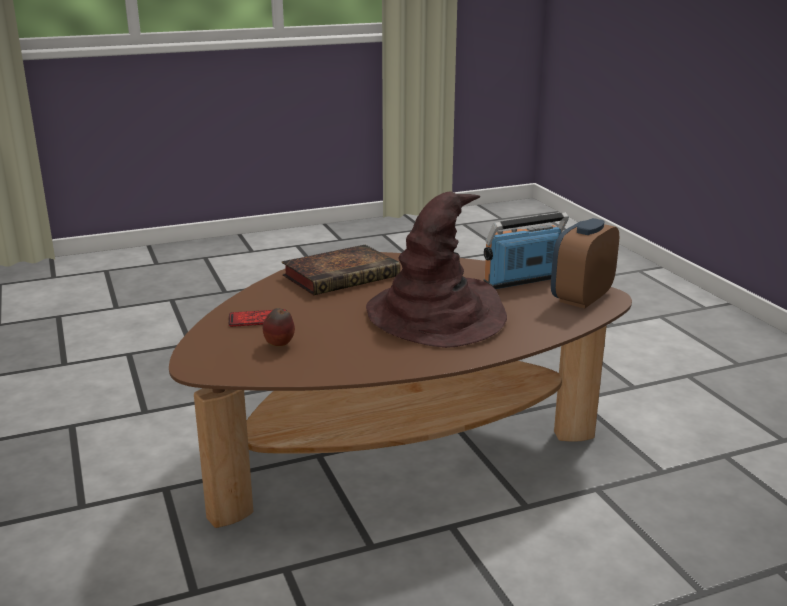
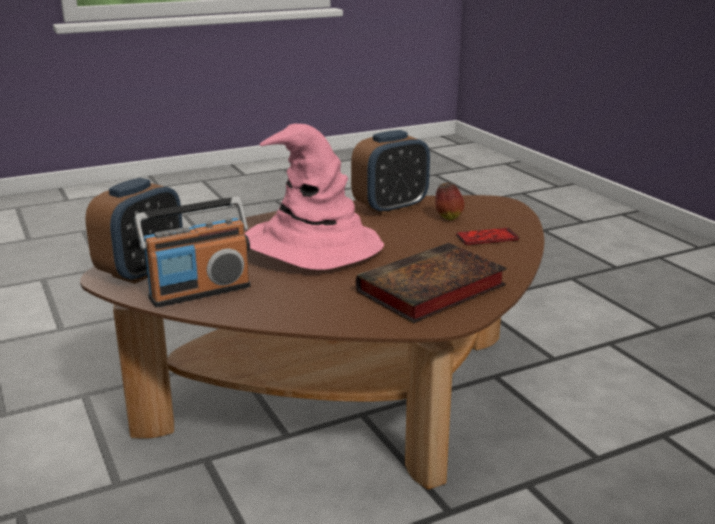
camera: 175 degrees right, 0 degrees up
(338, 364) = (390, 207): none -> alarm clock
(437, 316) = (309, 246): brown hat -> pink hat

